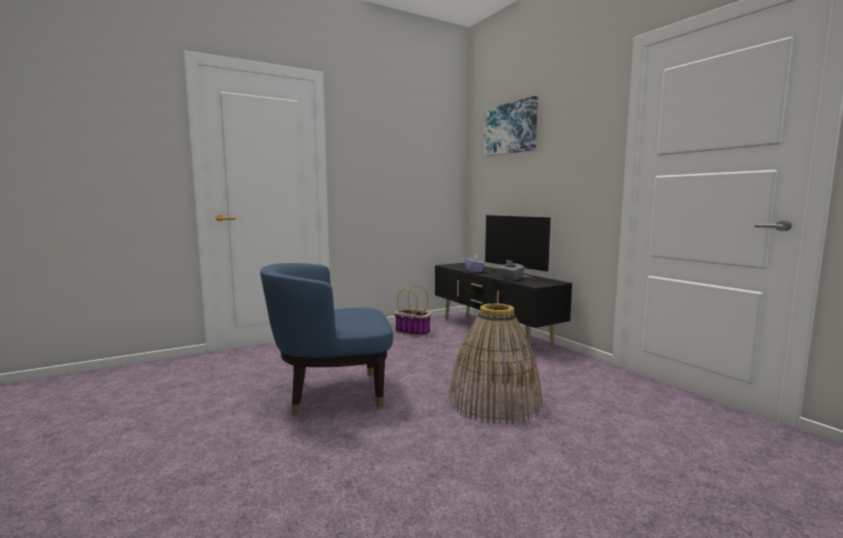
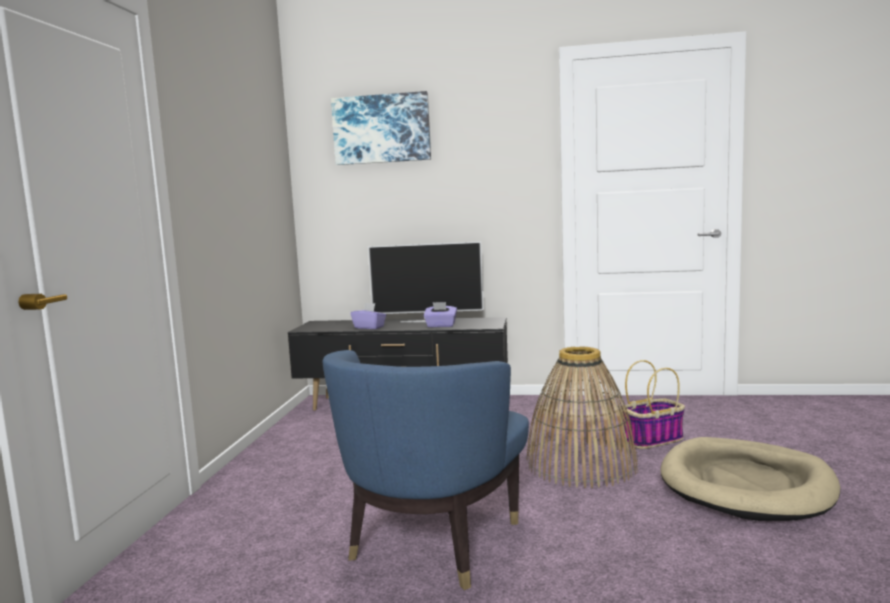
camera: 50 degrees left, 0 degrees up
(413, 332) = (318, 438): basket -> basket (653, 439)
(510, 278) = (440, 326): grey tissue box -> purple tissue box
(566, 475) = (746, 485): none -> beige dog bed

